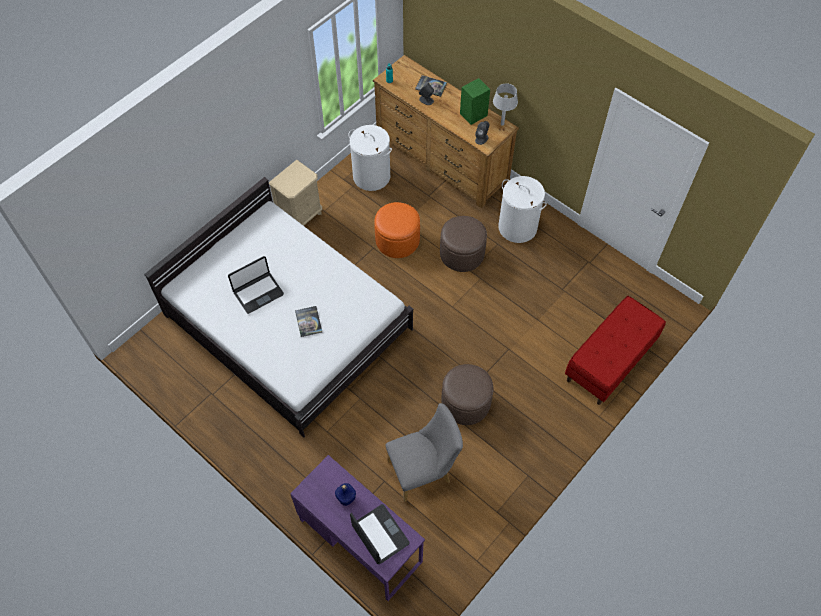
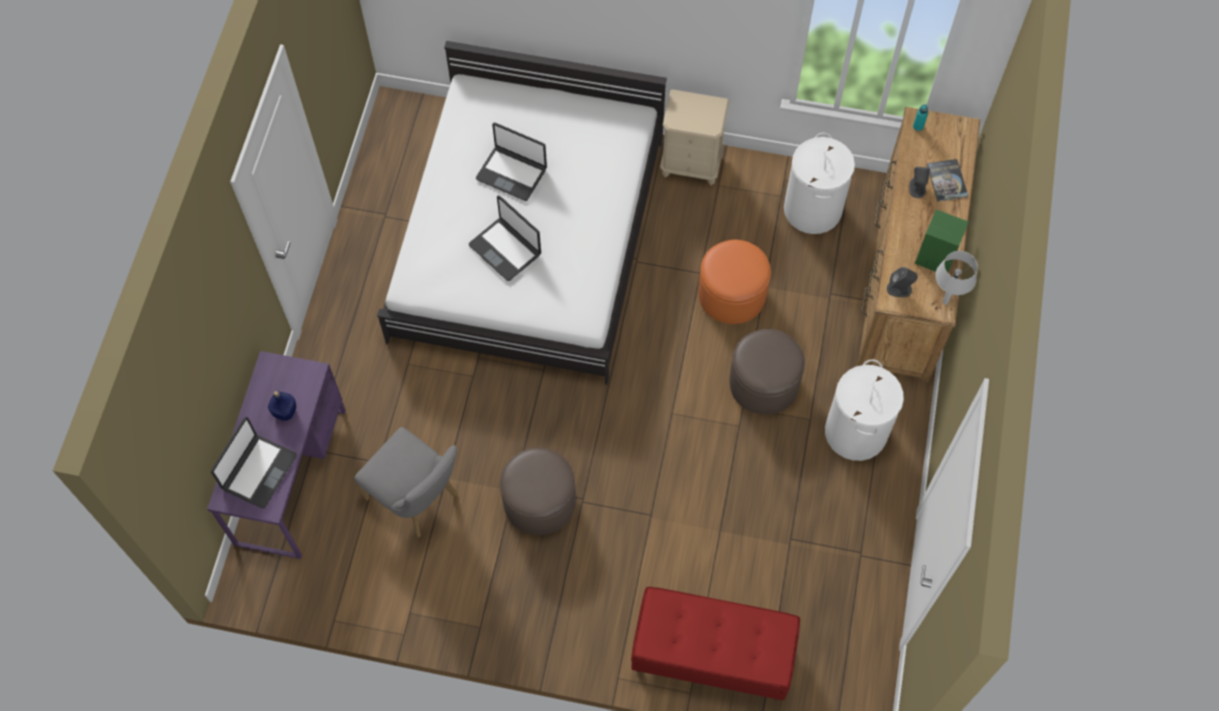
camera: 60 degrees right, 5 degrees up
(308, 321) = (505, 249): book -> laptop

